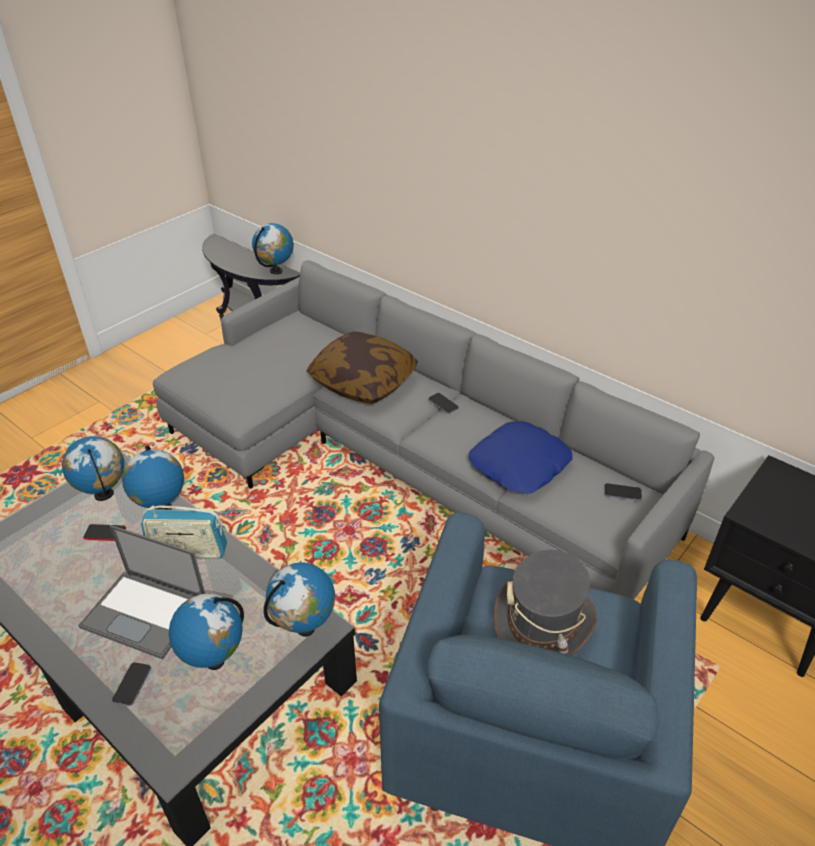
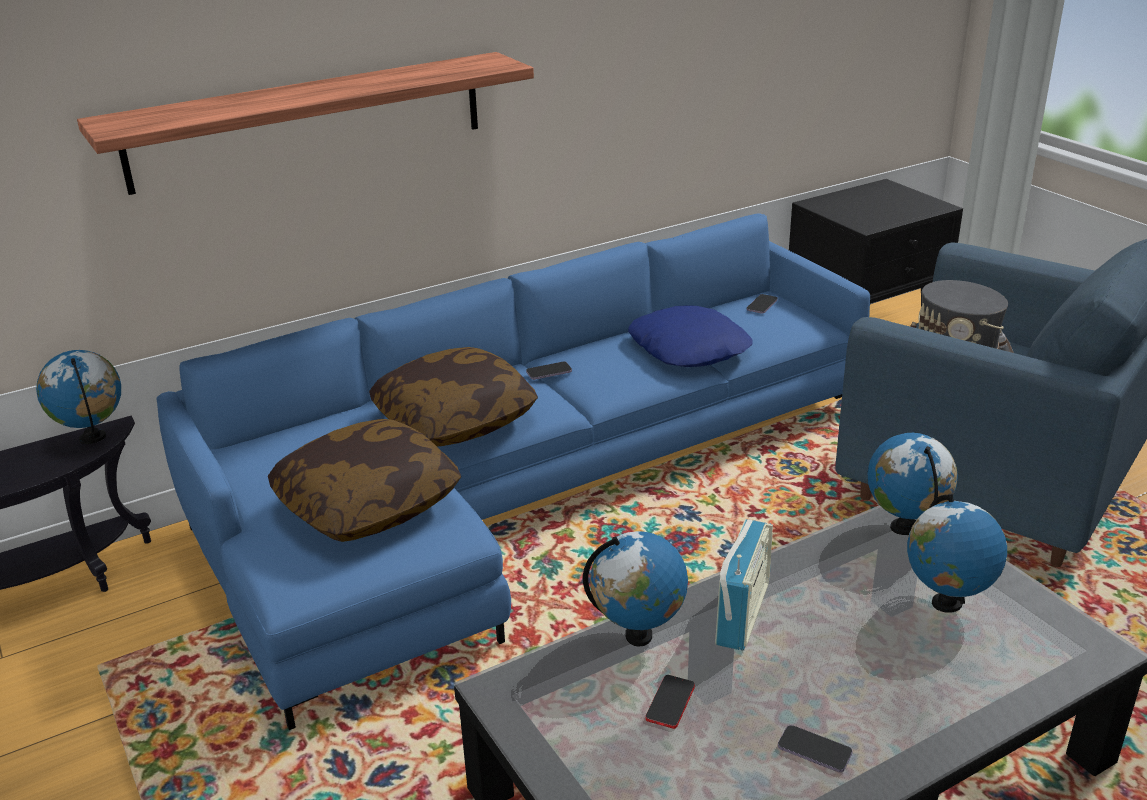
camera: 70 degrees left, 10 degrees down
(104, 494) = (572, 702): globe -> none
(132, 685) = (981, 679): phone -> phone (814, 750)
(146, 613) = (854, 661): laptop -> none
(254, 374) = (368, 504): none -> pillow
(397, 165) = (309, 121): none -> shelf
(404, 457) = (523, 490): grey sofa -> blue sofa

